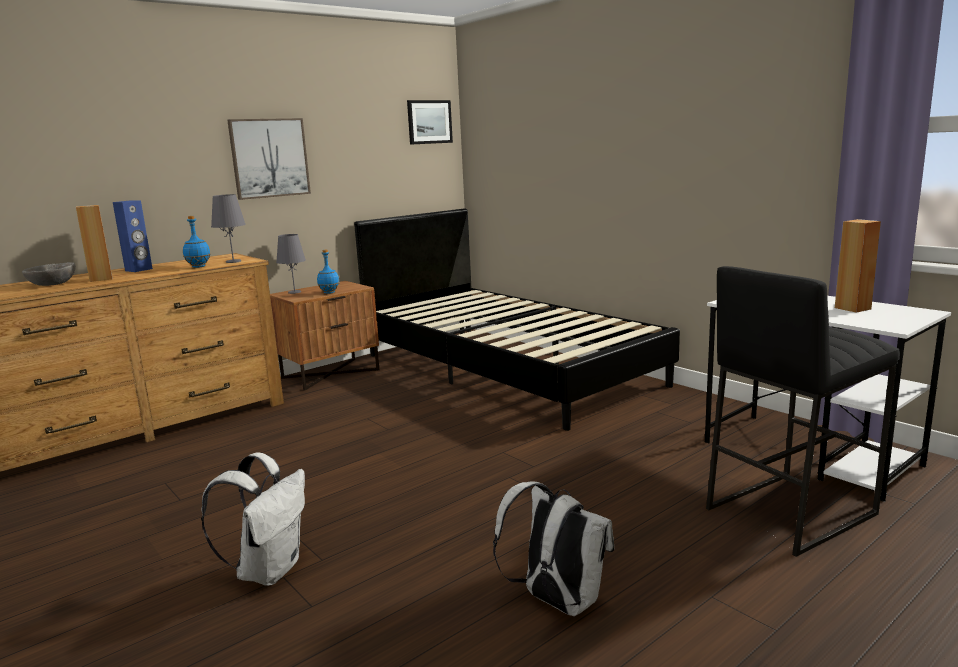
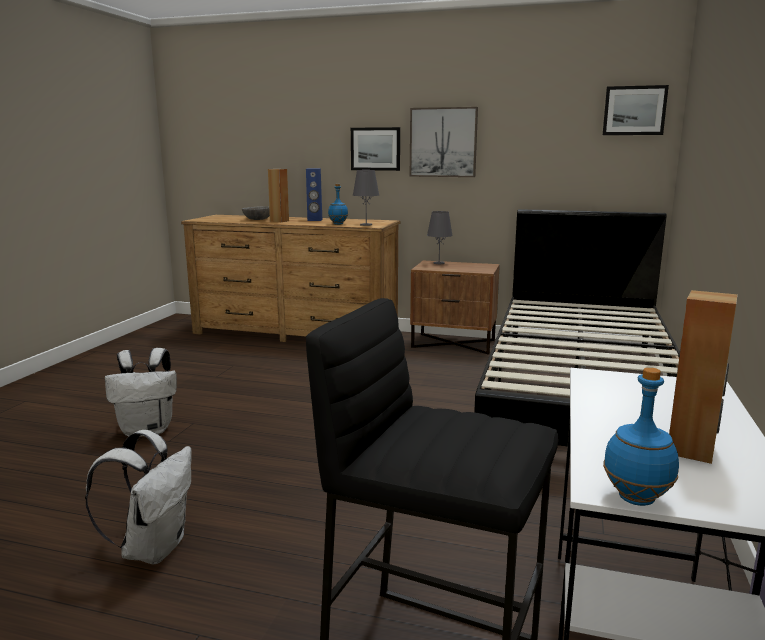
camera: 55 degrees right, 0 degrees up
(189, 170) = (375, 149): none -> picture
(329, 293) = (452, 269): blue bottle -> blue bottle (635, 499)

